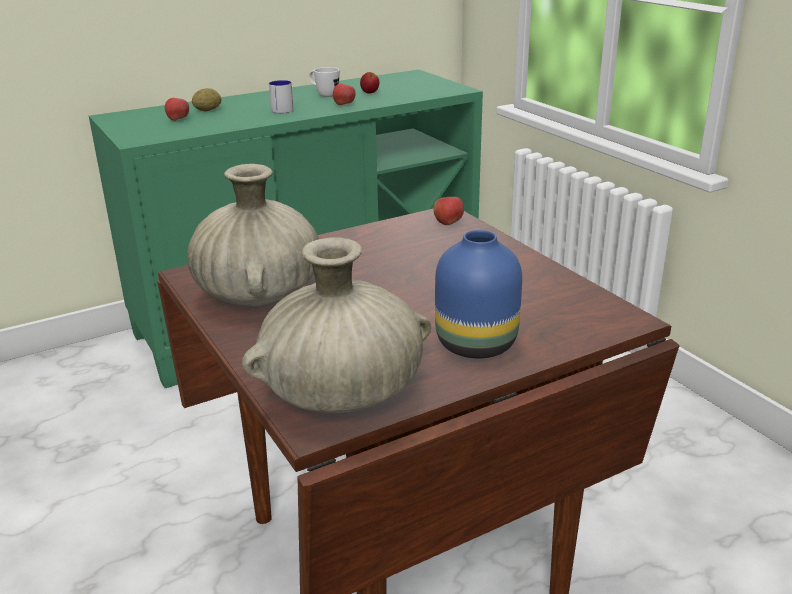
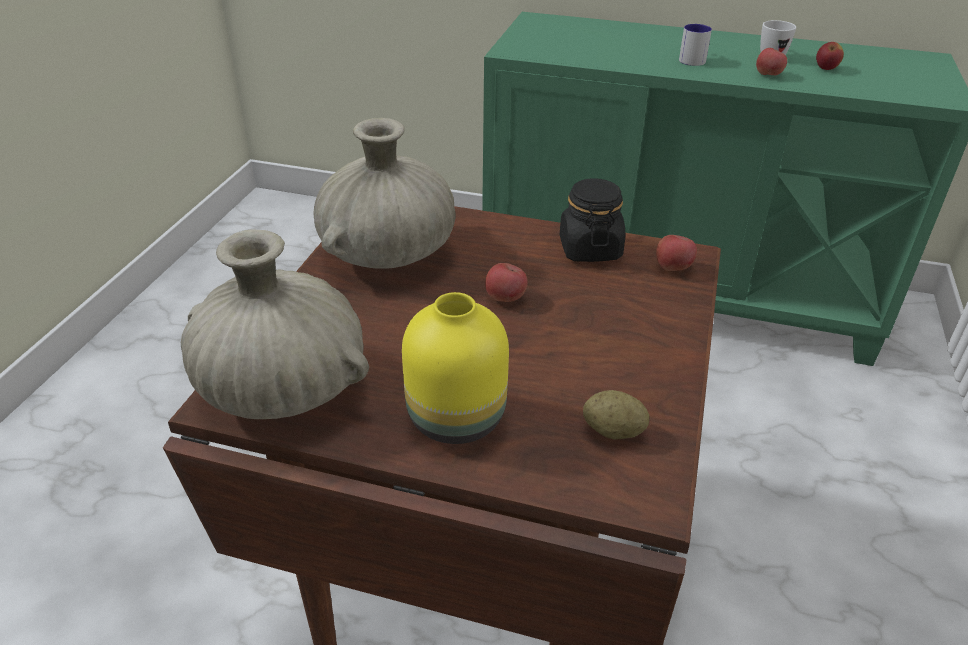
camera: 45 degrees right, 10 degrees up
(178, 119) = (581, 40): apple -> apple (505, 298)
(208, 110) = (624, 38): potato -> potato (613, 431)
(385, 234) = (589, 249): none -> black jar
(478, 344) = (458, 419): blue vase -> yellow vase

